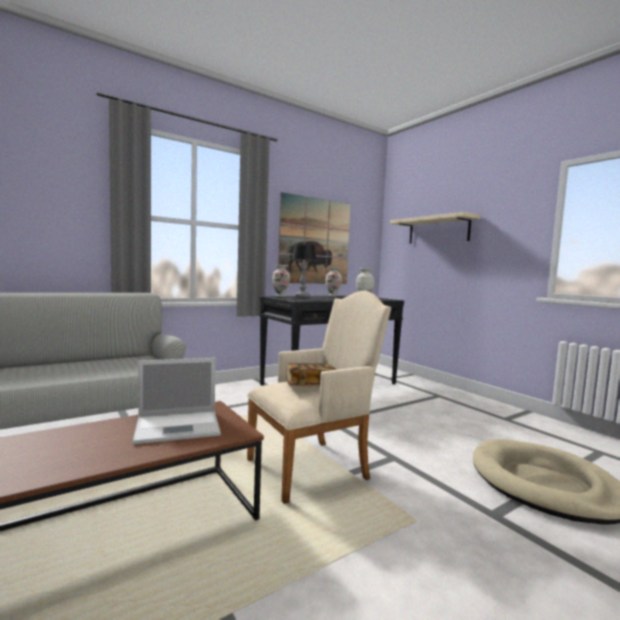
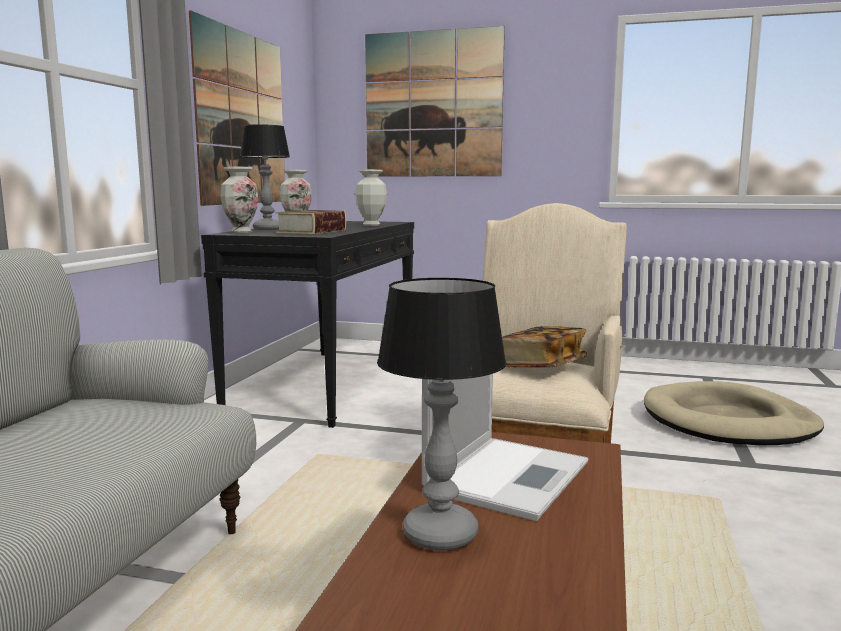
camera: 40 degrees left, 5 degrees up
(98, 433) = (442, 534): none -> table lamp
(311, 299) = (312, 231): none -> book
(438, 230) = (433, 104): beige shelf -> picture

